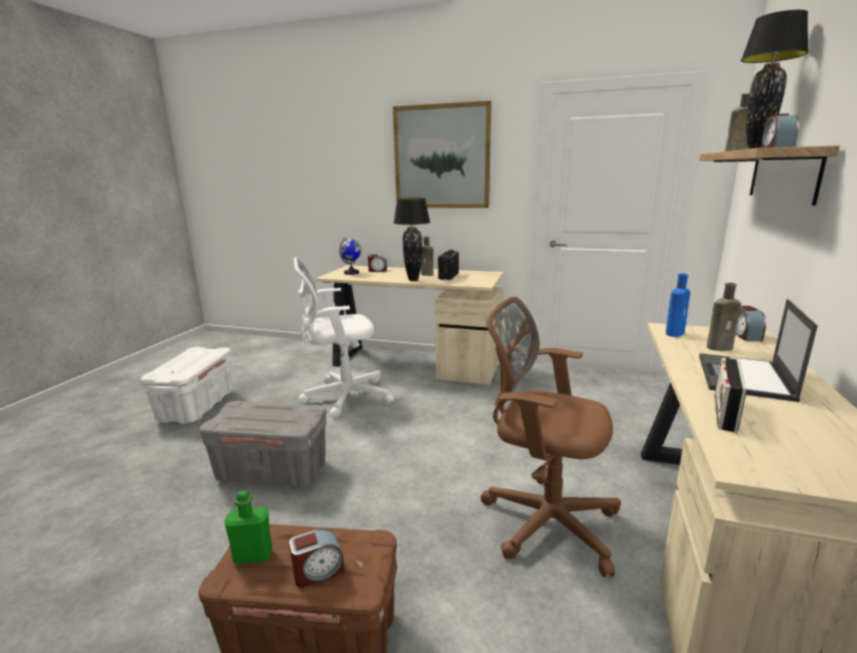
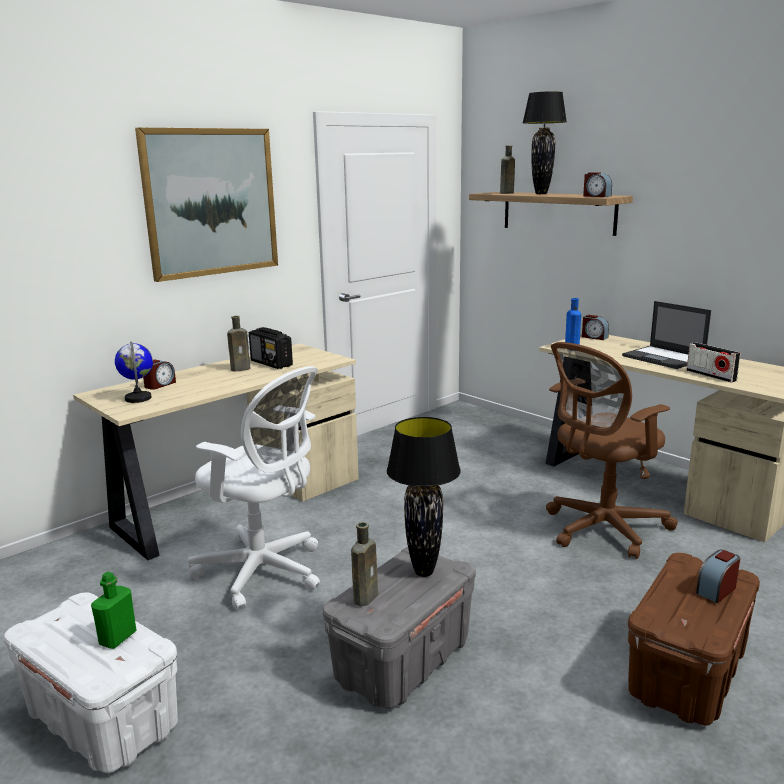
camera: 60 degrees left, 0 degrees up
(253, 555) = (685, 619): green bottle -> green bottle (118, 638)
(318, 572) = (716, 590): alarm clock -> alarm clock turned 135 degrees counterclockwise
(343, 397) = (264, 572): white office chair -> white office chair turned 75 degrees counterclockwise
(413, 280) = (254, 378): black table lamp -> black table lamp (424, 572)
(721, 348) = (611, 348): brown bottle -> brown bottle (366, 596)

